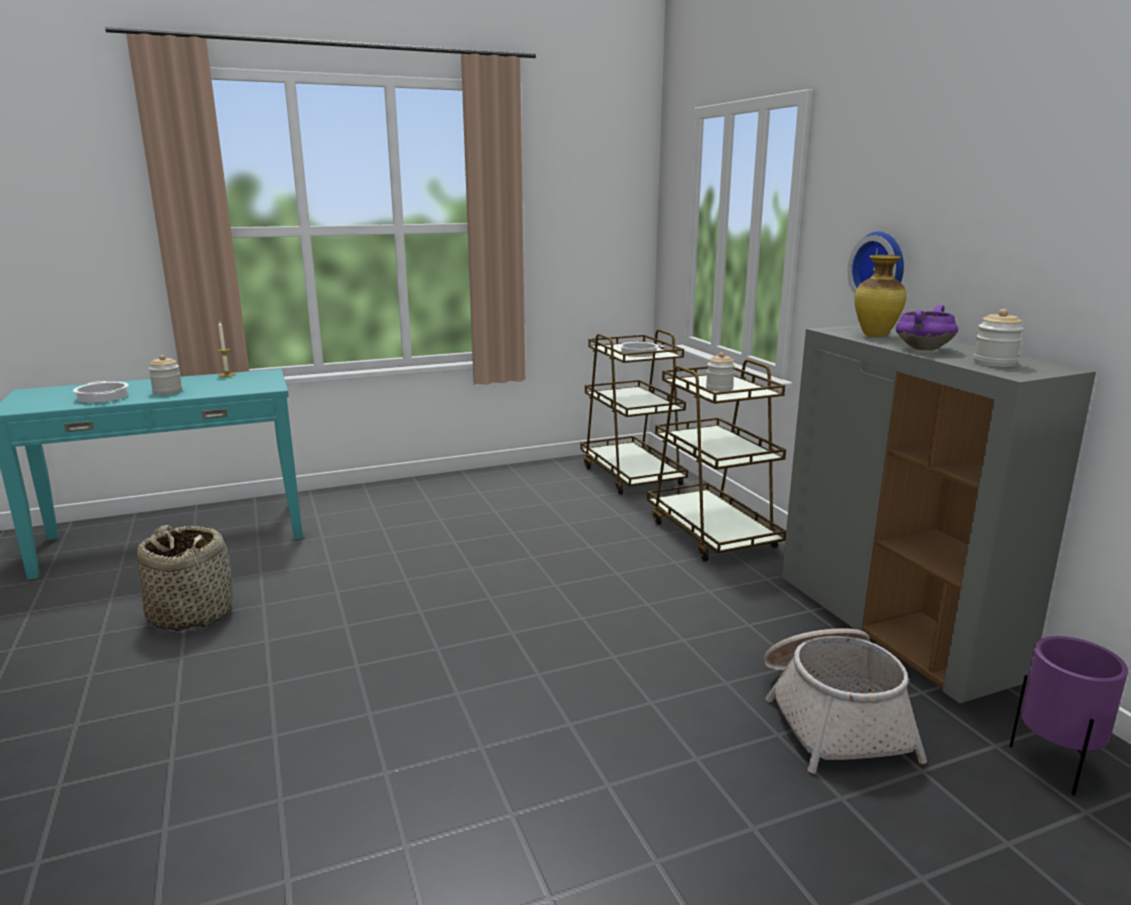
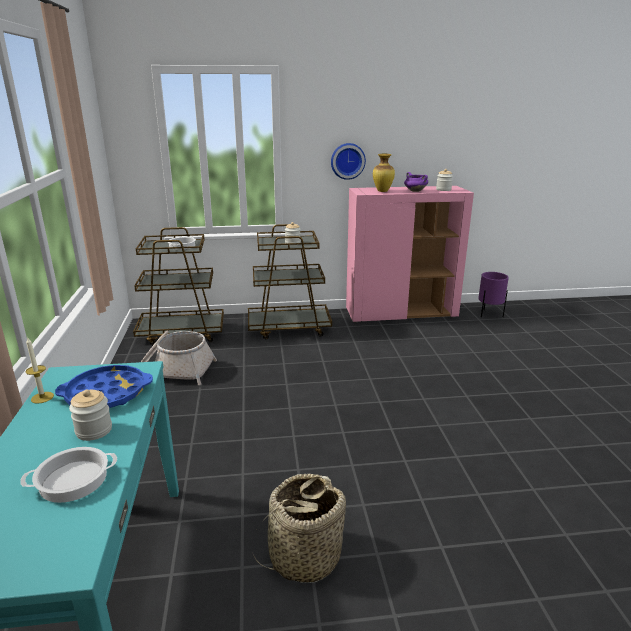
camera: 75 degrees left, 5 degrees up
(226, 386) = (106, 393): none -> blue tray
(832, 716) = (462, 340): basket -> basket (176, 370)
(893, 629) = (401, 313): grey cabinet -> pink cabinet

